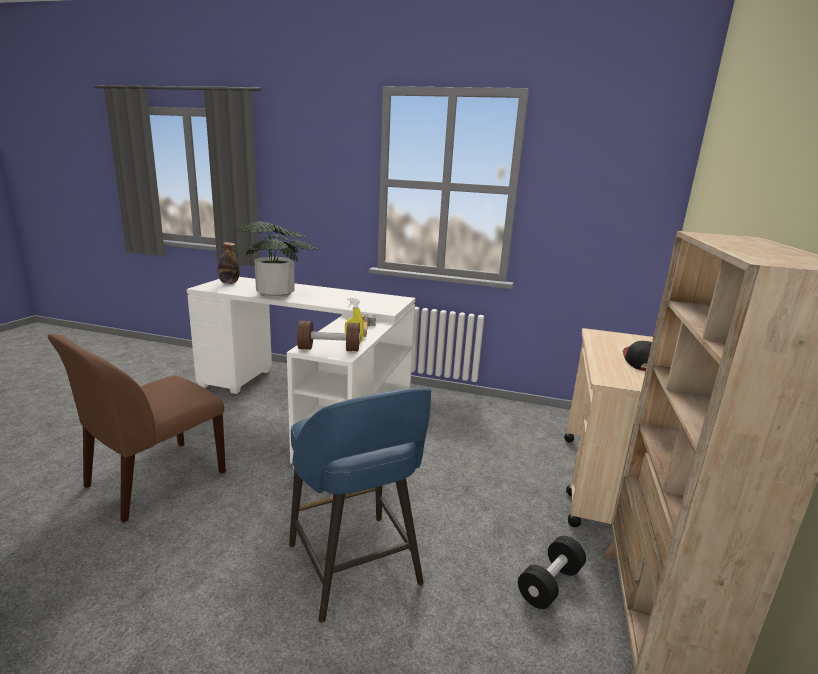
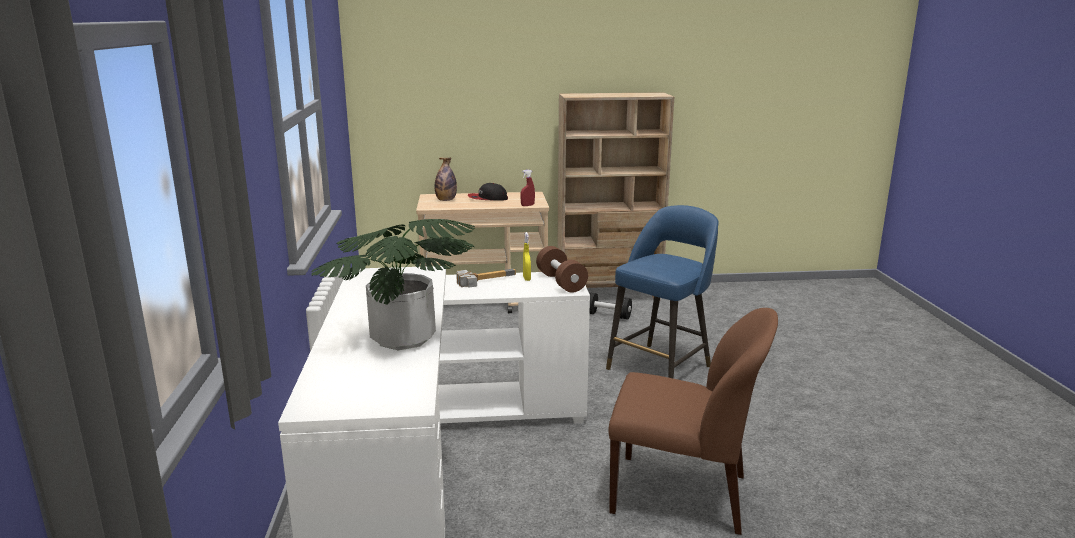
camera: 110 degrees left, 0 degrees up
(229, 283) = (356, 395): bottle -> bottle (446, 200)
(601, 374) = (527, 205): none -> red spray bottle

